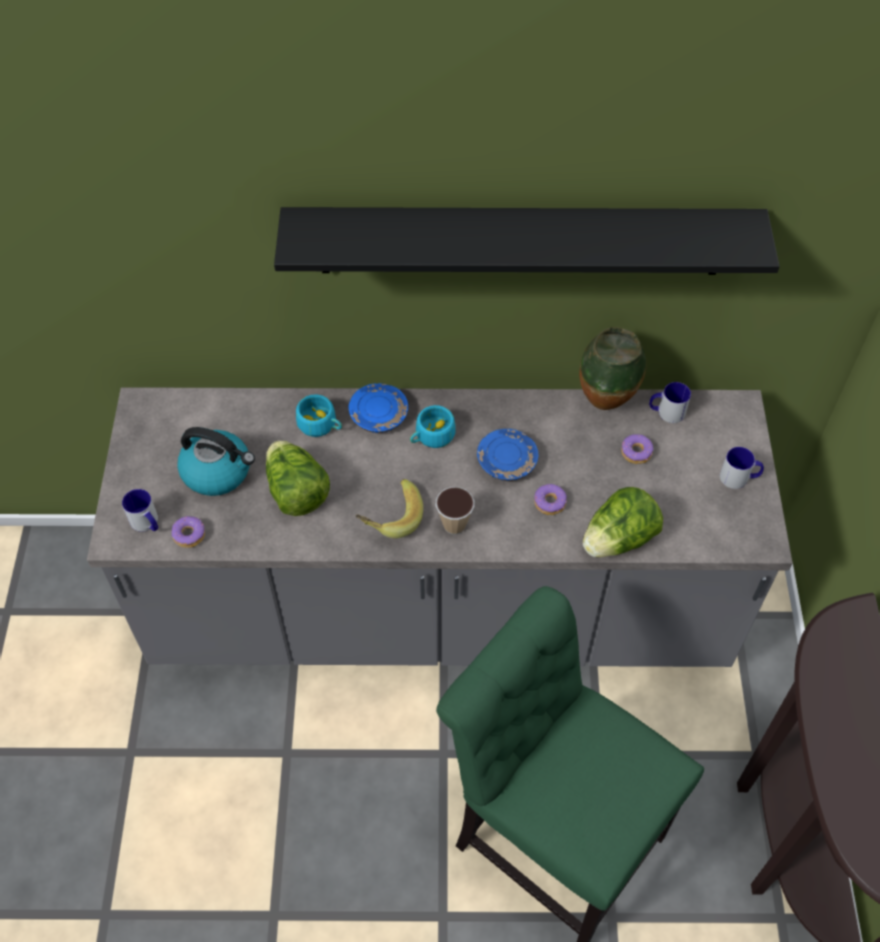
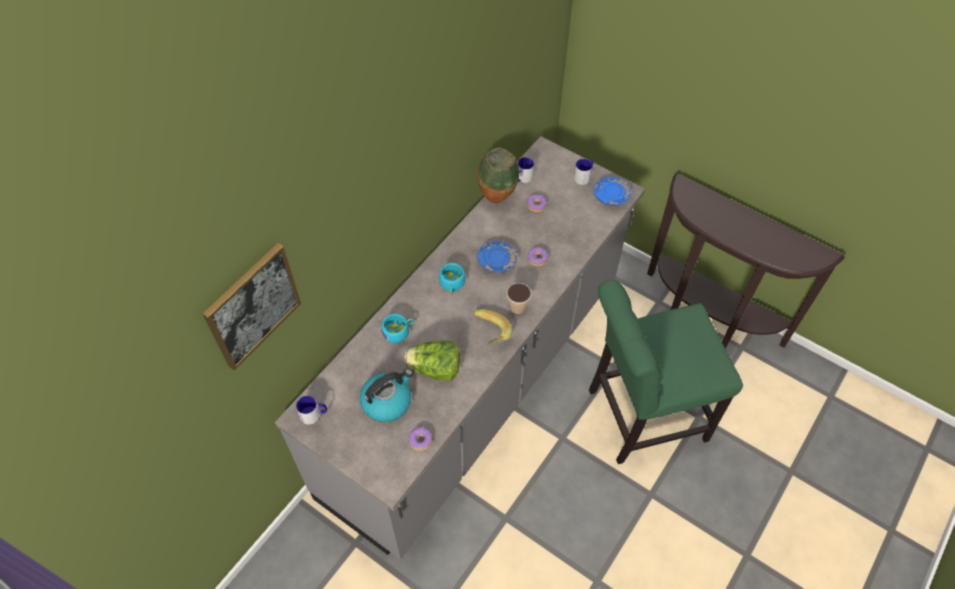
camera: 55 degrees left, 0 degrees up
(111, 218) = (252, 306): none -> picture
(147, 523) = (393, 459): mug -> mug (314, 415)
(379, 415) = (416, 300): blue plate -> blue plate (611, 196)
(521, 240) = (441, 137): black shelf -> none
(618, 539) = (581, 245): lettuce -> none

